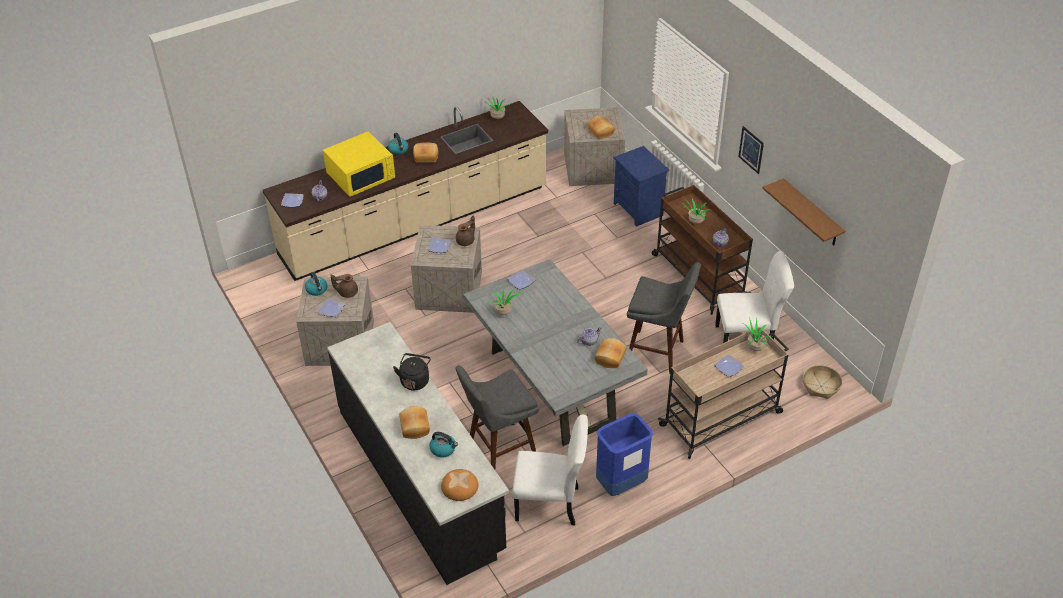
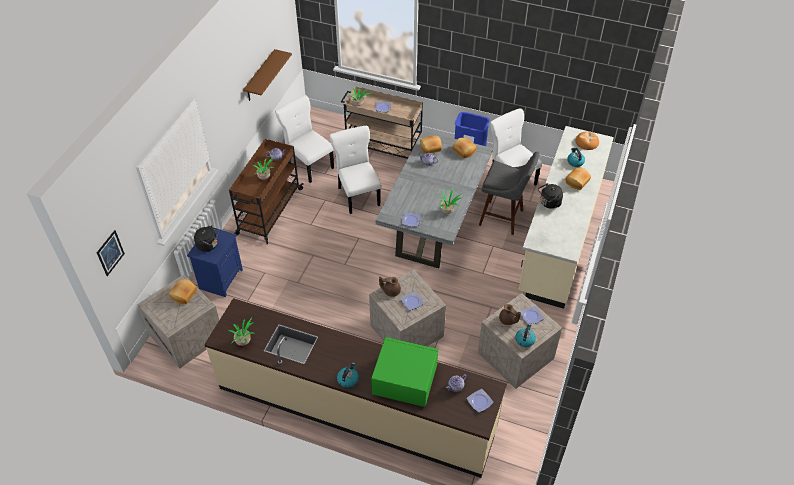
camera: 130 degrees left, 5 degrees up
(361, 175) = (404, 379): yellow microwave -> green microwave
(420, 479) = (559, 237): black counter -> beige counter
(426, 156) = (339, 353): bread -> bread (463, 151)
(642, 161) = (209, 245): none -> black kettle
(658, 352) = (358, 195): grey stool -> white chair
(751, 150) = (223, 114): picture -> picture (110, 253)
(821, 386) = (319, 123): basket -> none

